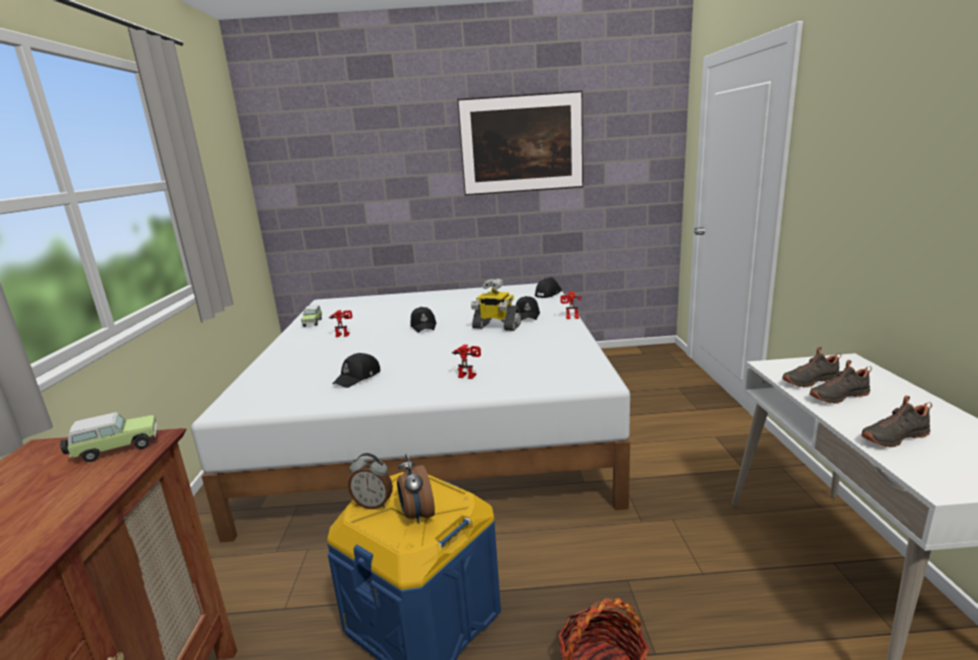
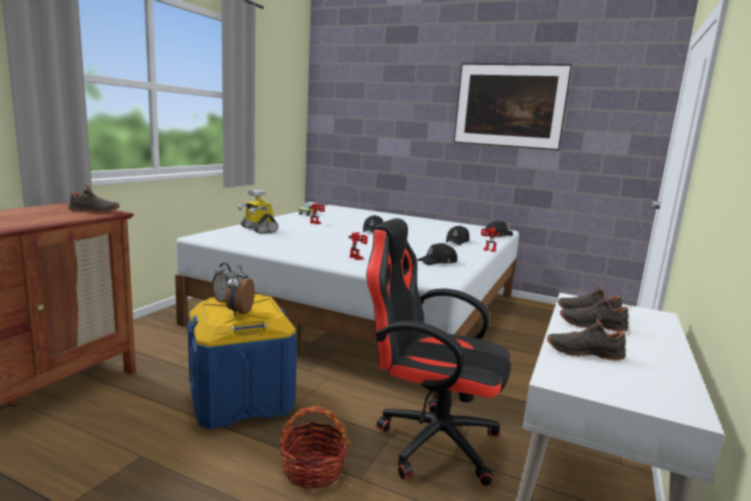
camera: 25 degrees right, 5 degrees down
(115, 449) = (93, 211): toy car -> black shoe
(358, 377) = (290, 242): black cap -> black cap (438, 262)
(496, 326) = (422, 242): toy robot -> toy robot (258, 229)
(664, 566) = (428, 440): none -> black office chair

